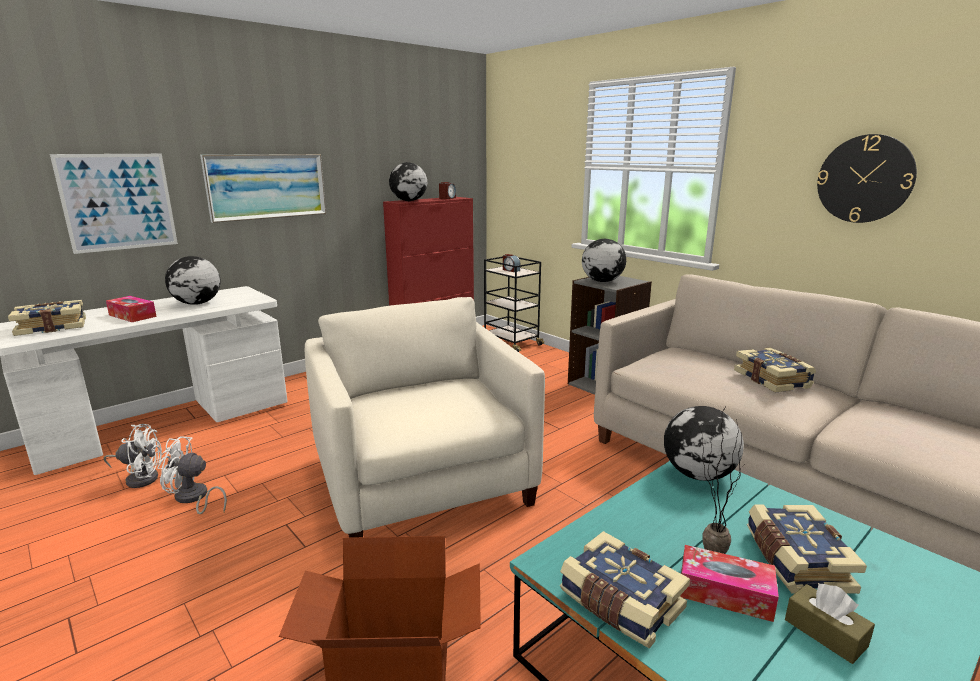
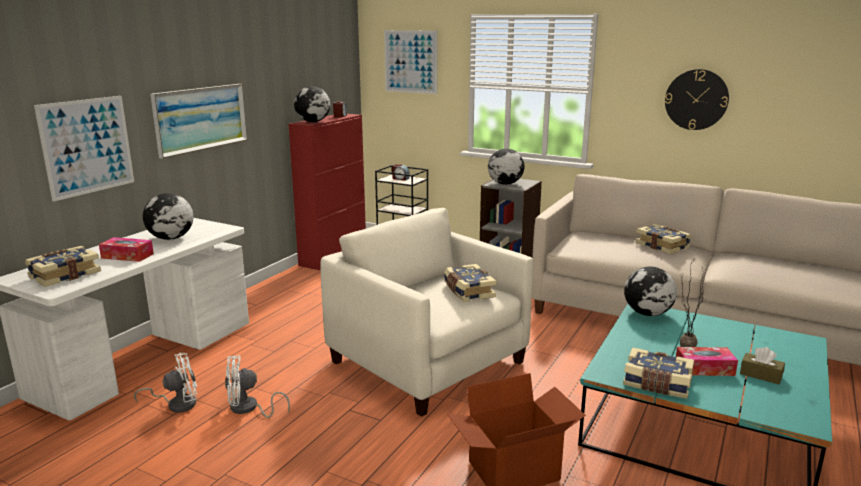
camera: 20 degrees left, 0 degrees up
(530, 141) = (410, 61): none -> picture
(795, 561) = (728, 347): book -> book (468, 291)

